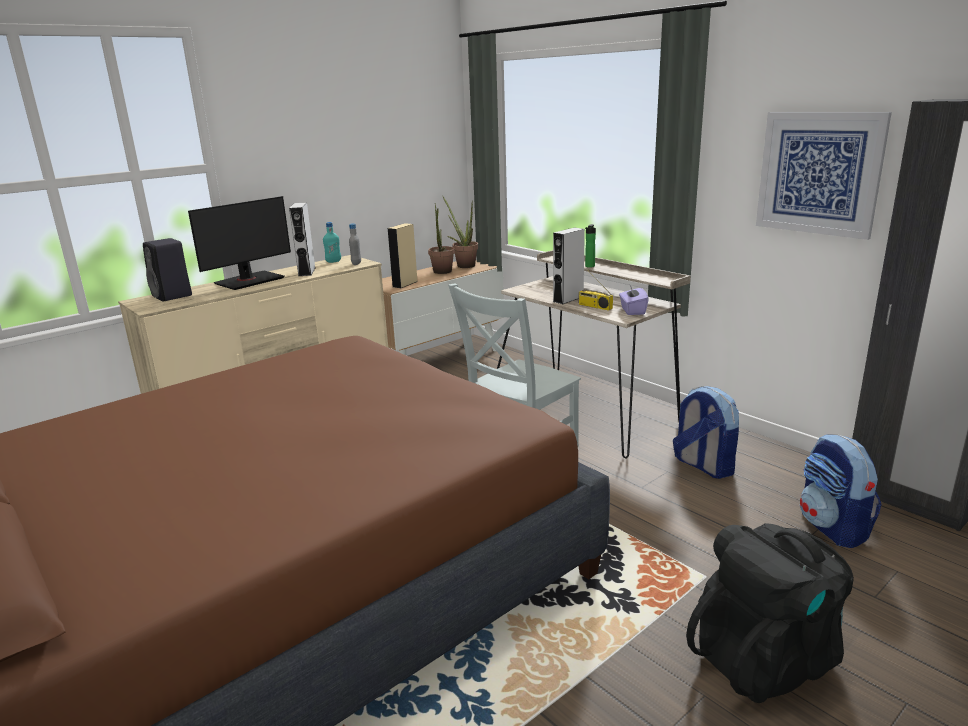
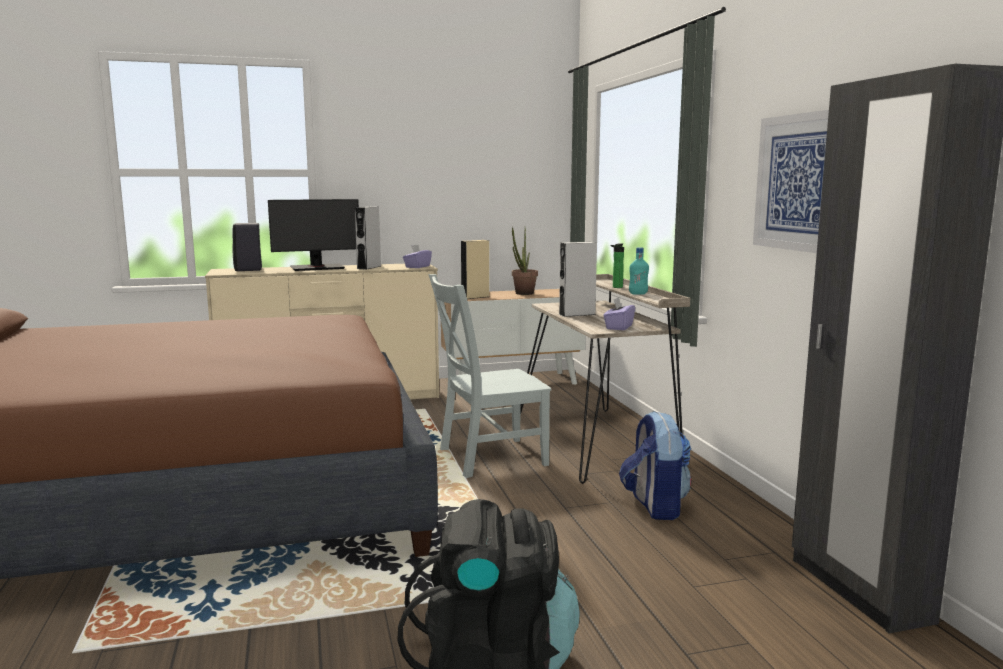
camera: 25 degrees right, 10 degrees down
(333, 261) = (403, 264): turquoise bottle -> turquoise bottle (638, 294)
(356, 263) = (417, 267): grey bottle -> purple tissue box
(463, 265) = (552, 291): potted plant -> none
(594, 306) = (589, 321): radio -> none
(833, 528) = (726, 588): backpack -> none

